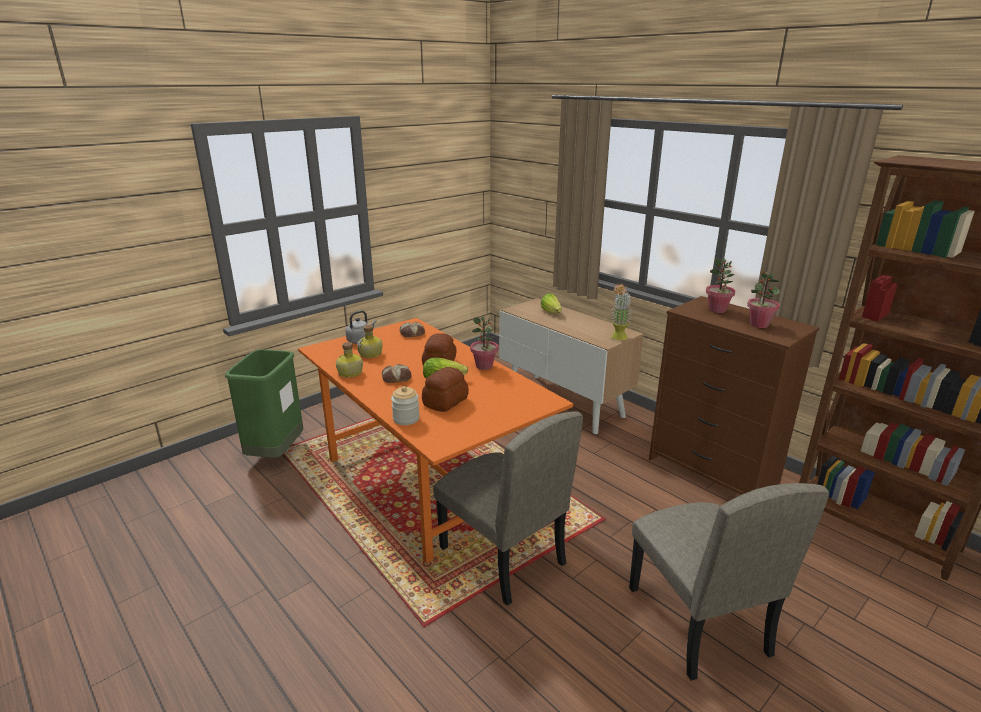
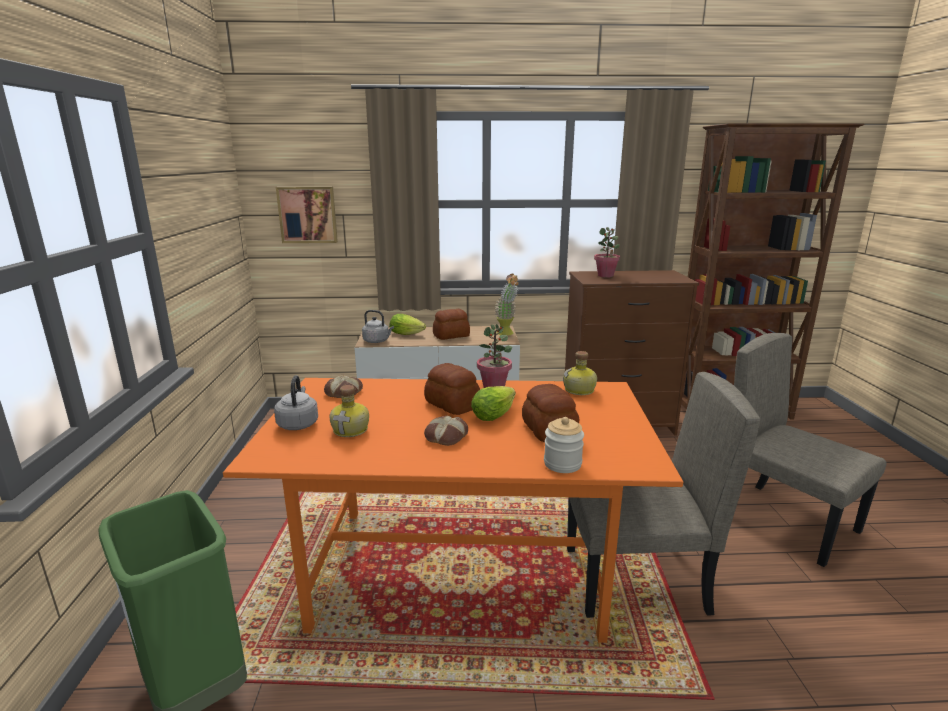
camera: 50 degrees left, 5 degrees down
(350, 373) = (382, 459): bottle -> bottle (580, 390)
(521, 311) = (377, 341): none -> grey kettle
(524, 197) = (308, 214): none -> picture
(576, 324) = (451, 336): none -> bread
(696, 620) = (787, 521): beige chair -> beige chair turned 150 degrees counterclockwise
(759, 324) = (650, 276): potted plant -> none

